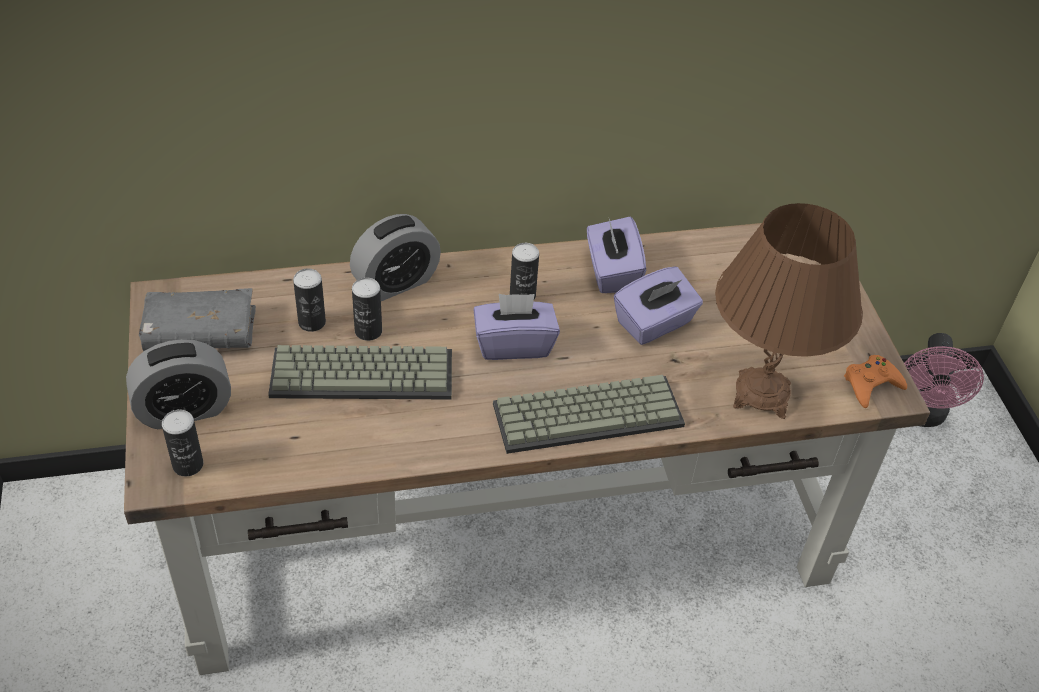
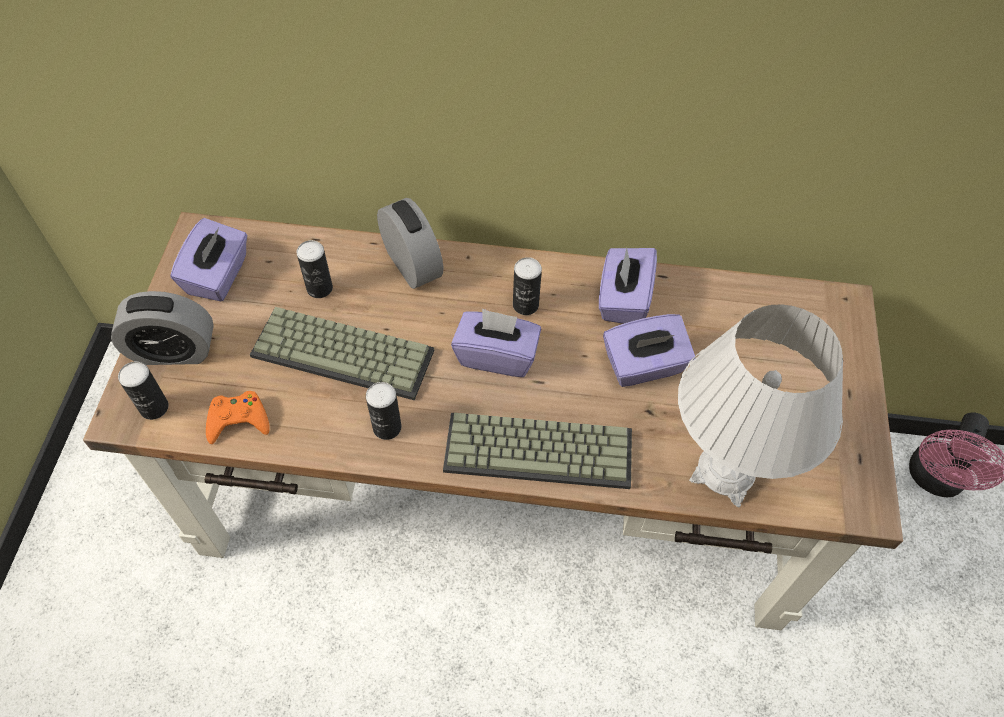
camera: 20 degrees right, 10 degrees up
(200, 332) = (218, 276): grey book -> purple tissue box
(368, 331) = (366, 309): can -> can (387, 427)
(396, 282) = (412, 264): alarm clock -> alarm clock turned 105 degrees counterclockwise
(761, 394) = (724, 473): brown table lamp -> white table lamp
(871, 384) = (848, 491): orange game controller -> orange game controller (238, 420)

